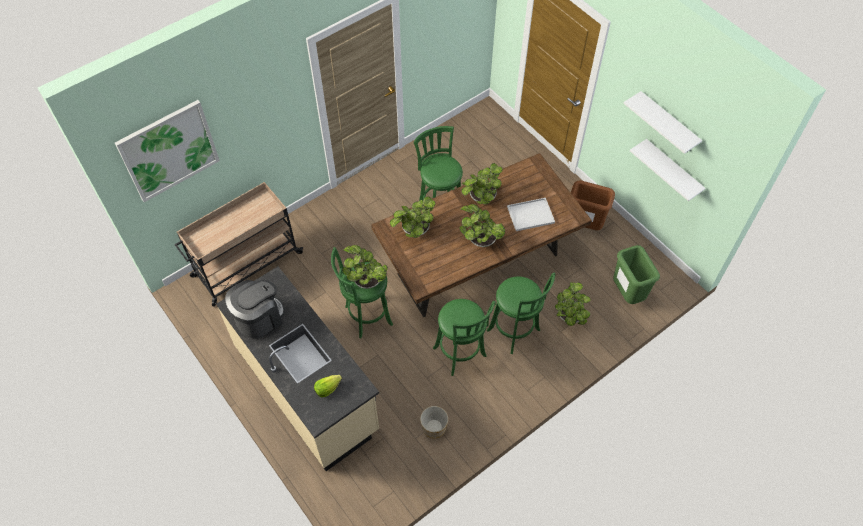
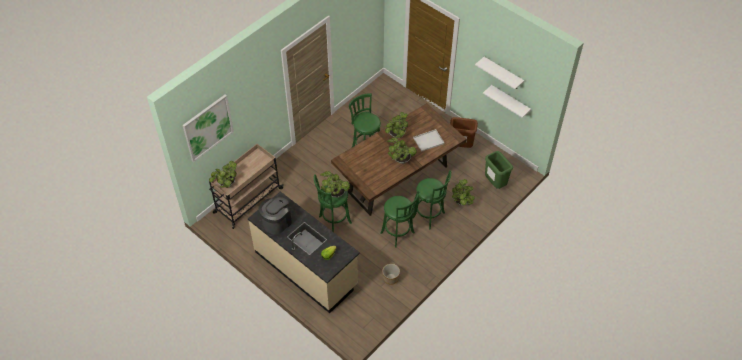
camera: 10 degrees left, 5 degrees down
(414, 231) = (358, 160): potted plant -> potted plant (226, 184)

